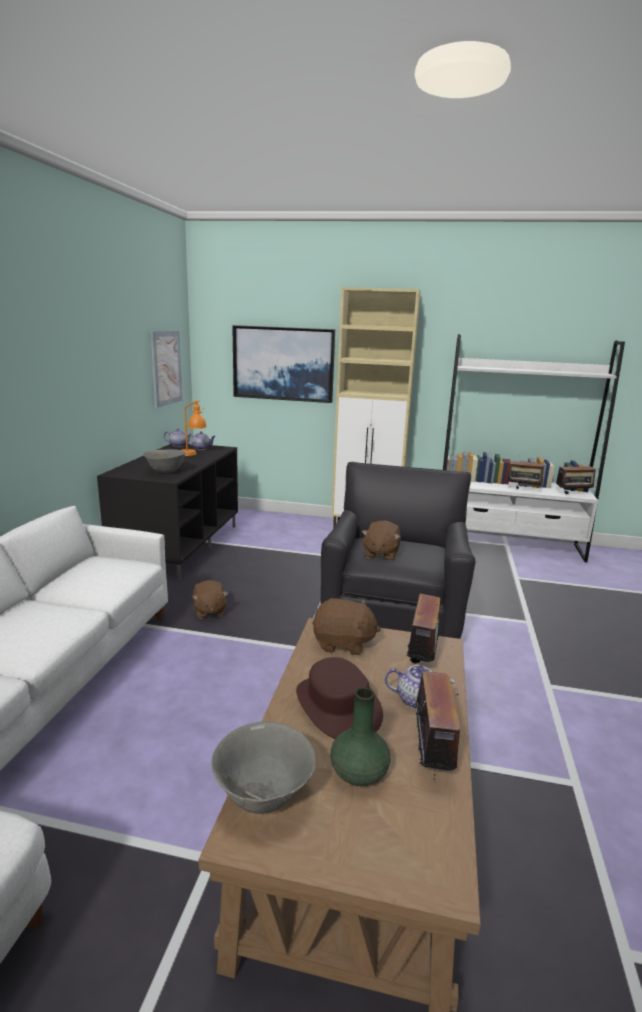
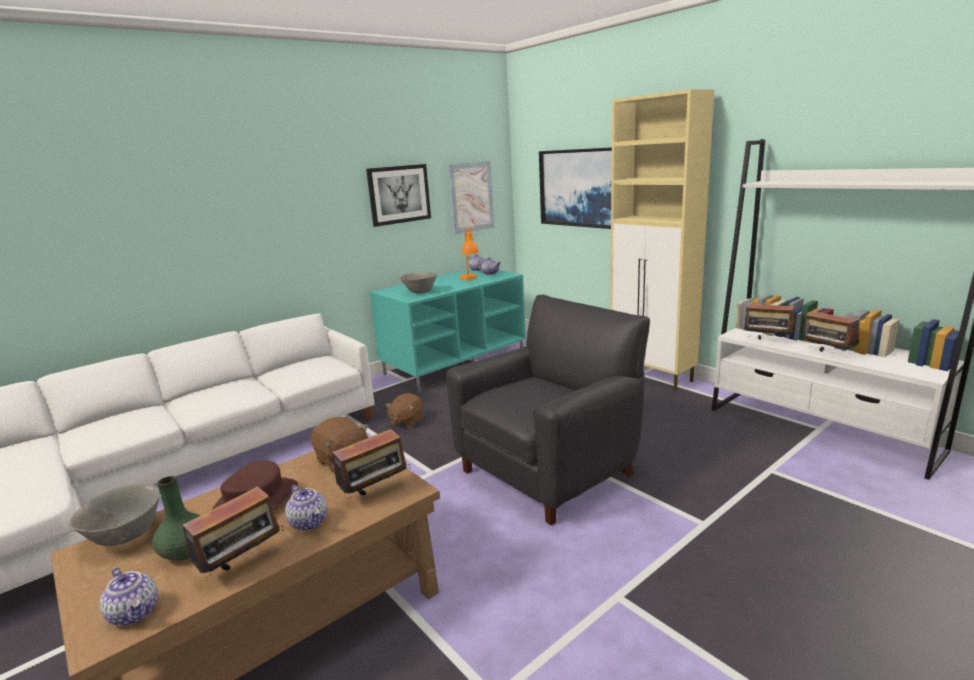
camera: 40 degrees right, 0 degrees up
(116, 361) = (399, 194): none -> picture
(178, 546) = (455, 363): black tv stand -> turquoise tv stand
(380, 554) = (510, 395): brown plush toy -> none
(424, 842) = (135, 613): none -> teapot
(573, 495) = (906, 371): radio -> radio (767, 342)

